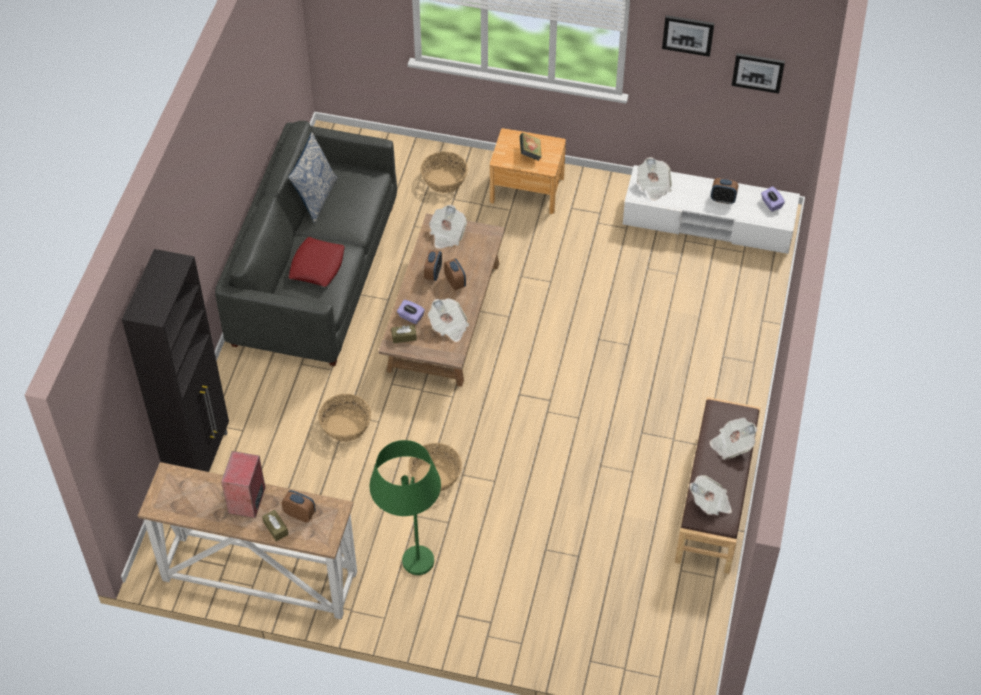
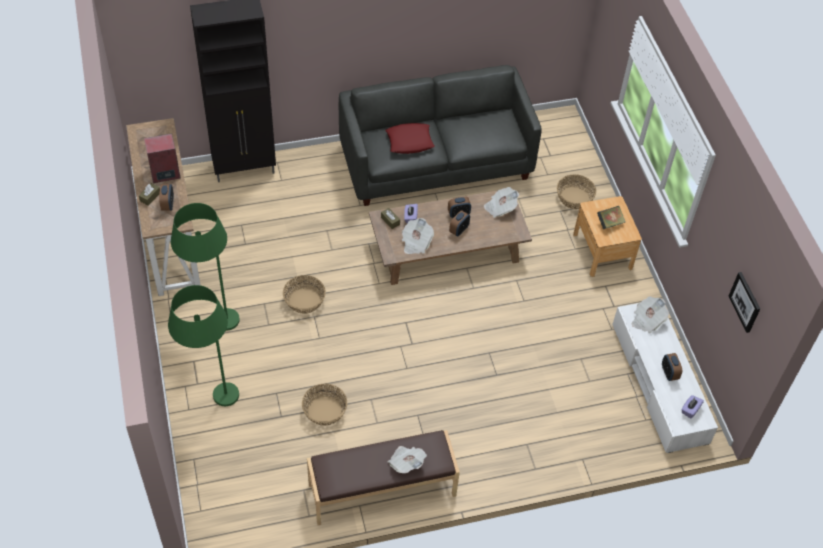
camera: 60 degrees right, 0 degrees up
(315, 197) = (470, 116): pillow -> none
(346, 426) = (317, 233): basket -> basket (324, 411)
(522, 615) = (212, 401): none -> green floor lamp
(688, 34) = (725, 226): picture -> none
(710, 503) = (341, 468): newspaper -> none

